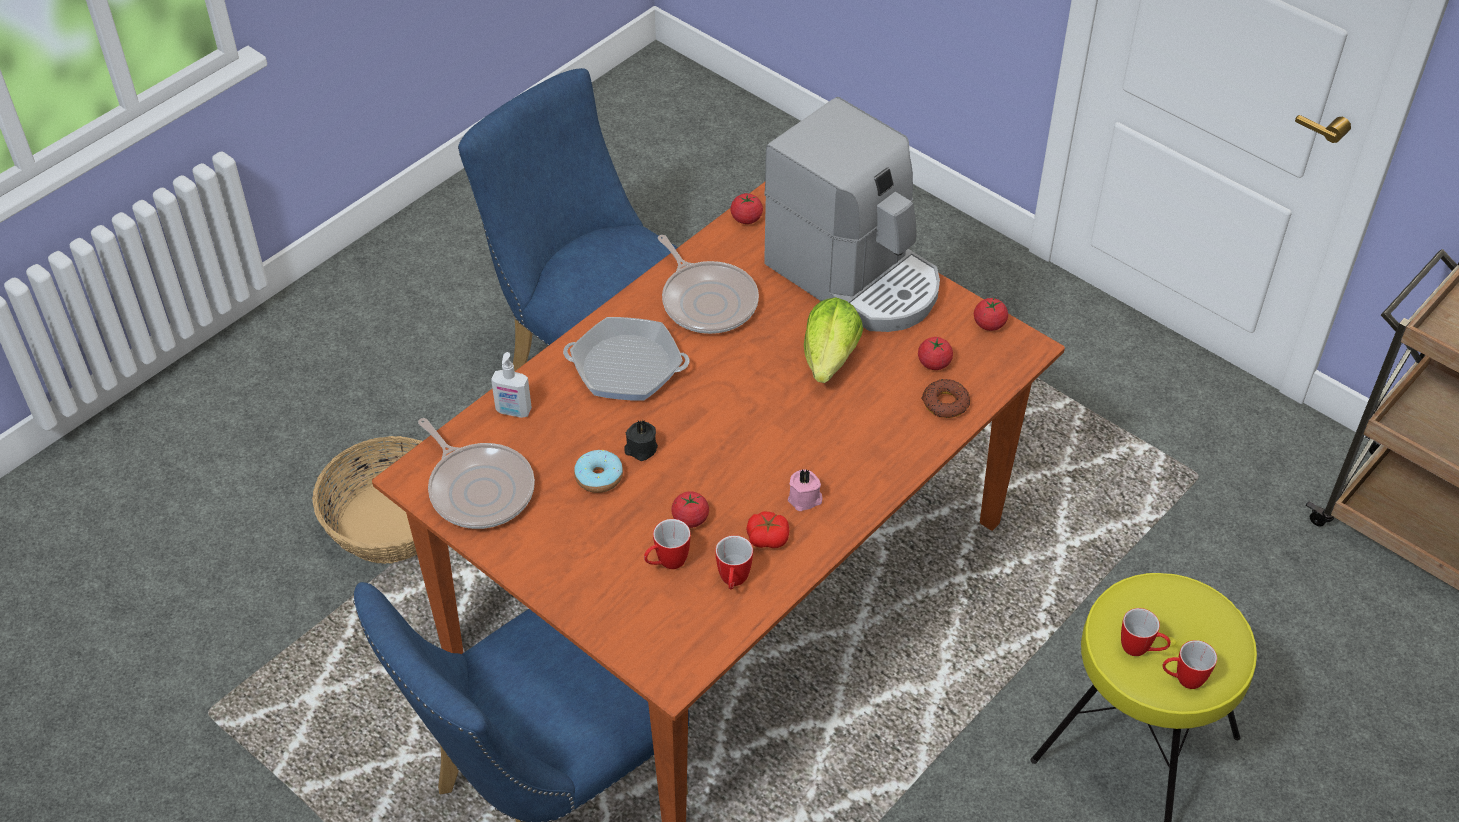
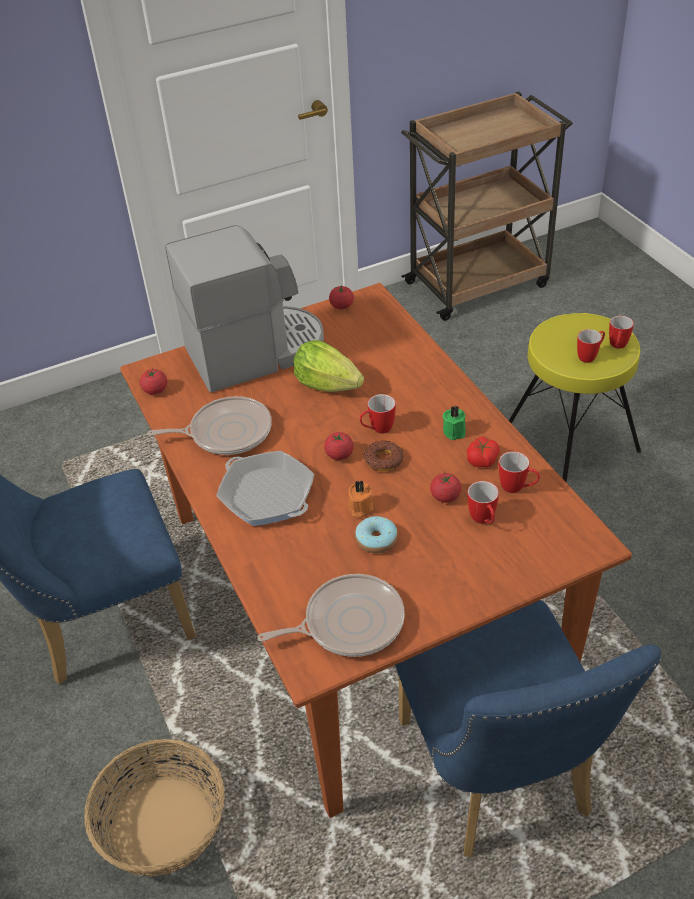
camera: 65 degrees left, 5 degrees down
(513, 411) = (273, 579): soap dispenser -> none
(626, 367) = (267, 495): frying pan -> frying pan turned 105 degrees clockwise
(640, 449) = (359, 508): black candle -> orange candle
(773, 427) = (377, 429): none -> mug
(805, 499) = (455, 431): pink candle -> green candle
(934, 363) = (362, 338): tomato -> tomato (339, 455)
(945, 403) = (401, 343): donut -> donut (383, 460)

